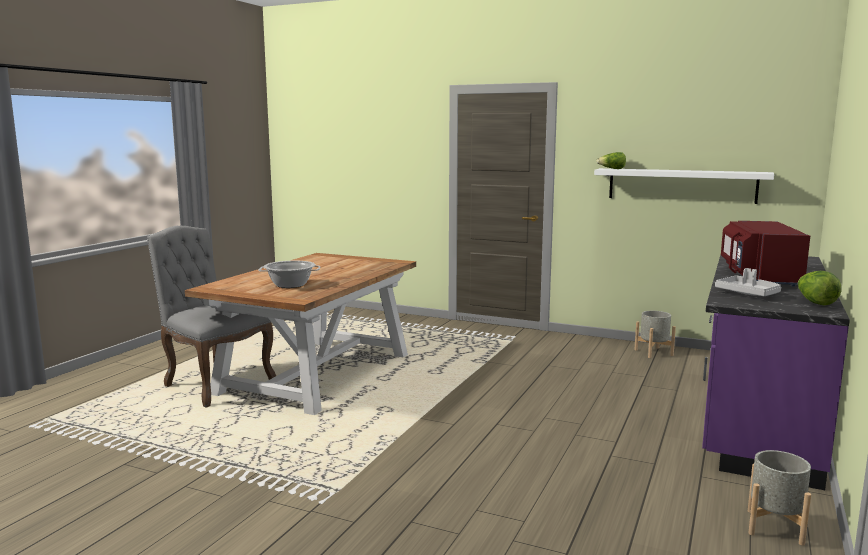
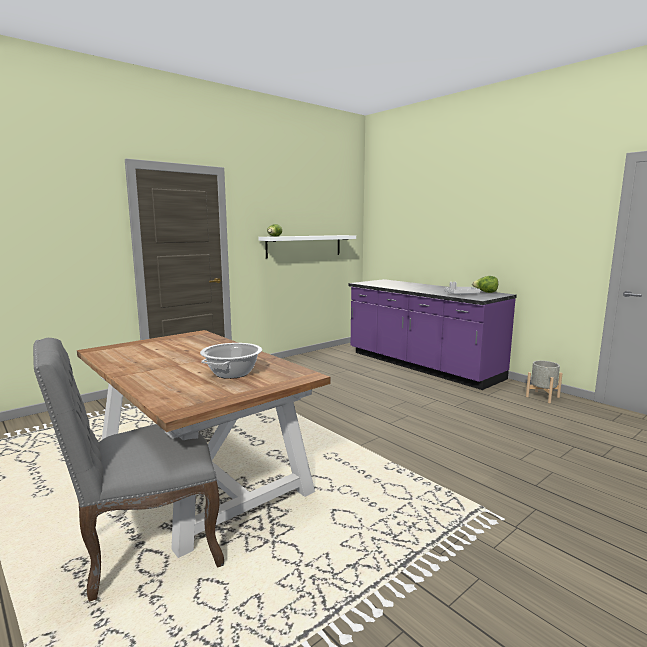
camera: 65 degrees left, 0 degrees up
(653, 352) = (312, 358): grey planter -> none
(758, 277) = (423, 289): red microwave -> none

